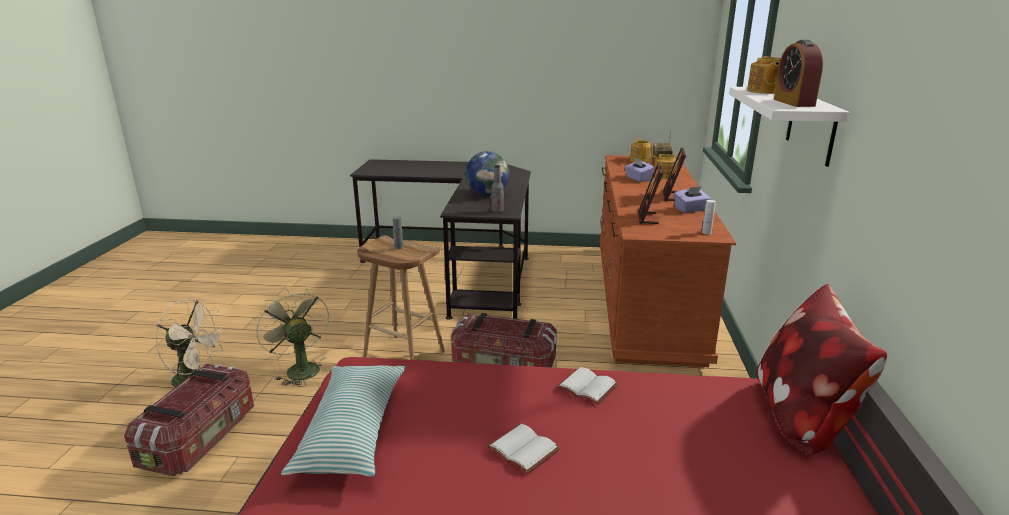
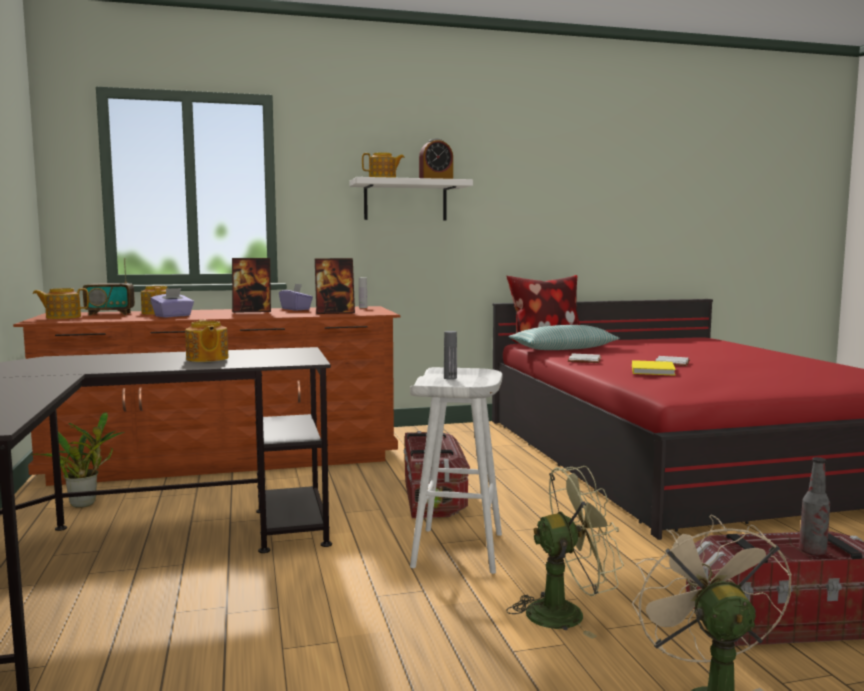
camera: 110 degrees left, 15 degrees down
(299, 369) = (566, 613): green fan -> green fan turned 135 degrees counterclockwise
(352, 430) = (739, 385): pillow -> pillow (563, 349)
(403, 356) = (459, 550): brown stool -> white stool
(474, 403) = (652, 370): none -> yellow book
(487, 194) = (207, 359): globe -> teapot
(497, 211) = (296, 352): bottle -> bottle (812, 551)
(563, 262) = (86, 503): none -> potted plant

